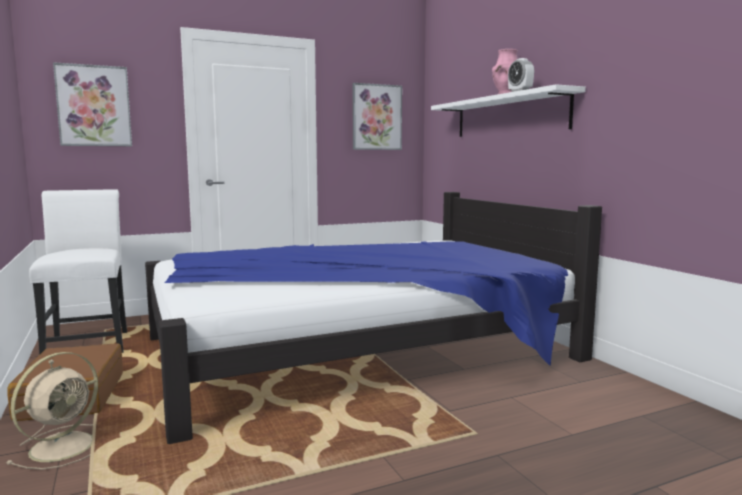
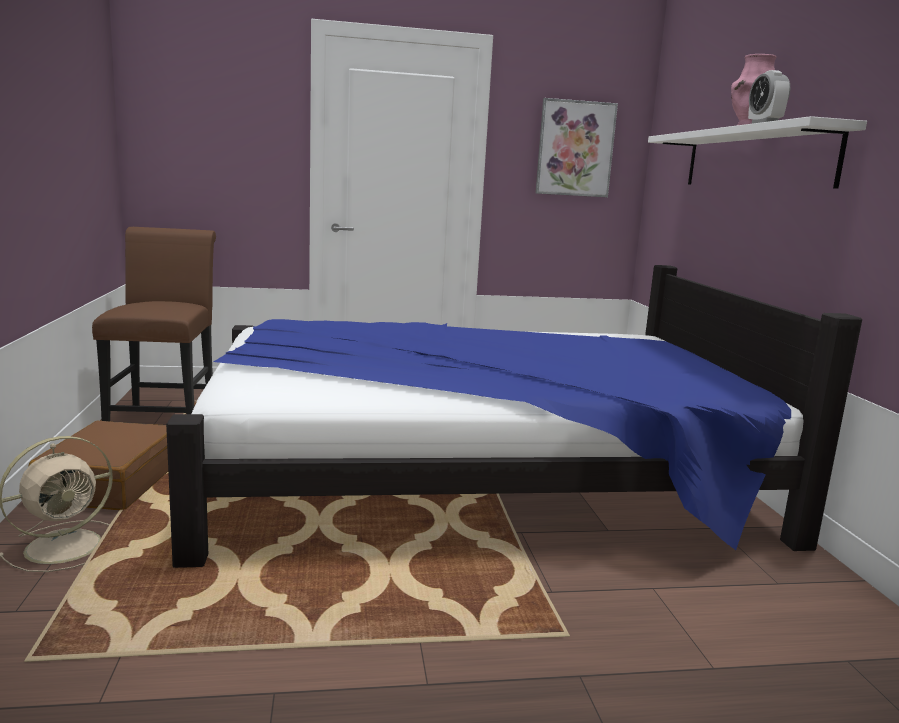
camera: 15 degrees right, 5 degrees up
(88, 344) = (165, 417): white chair -> brown chair
(94, 106) = (200, 122): picture -> none

